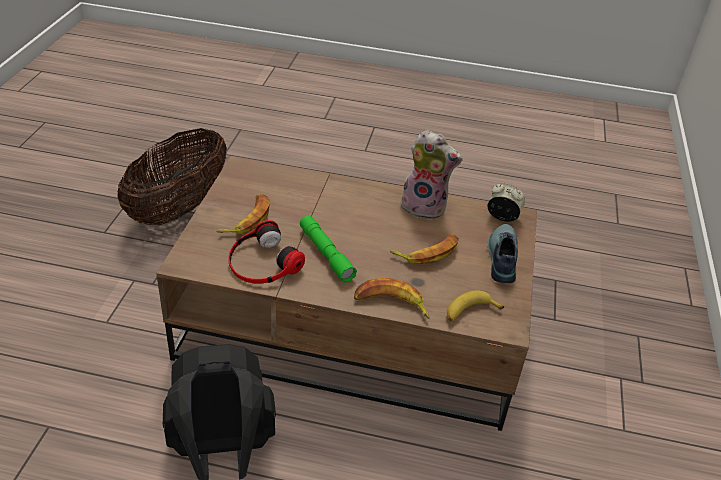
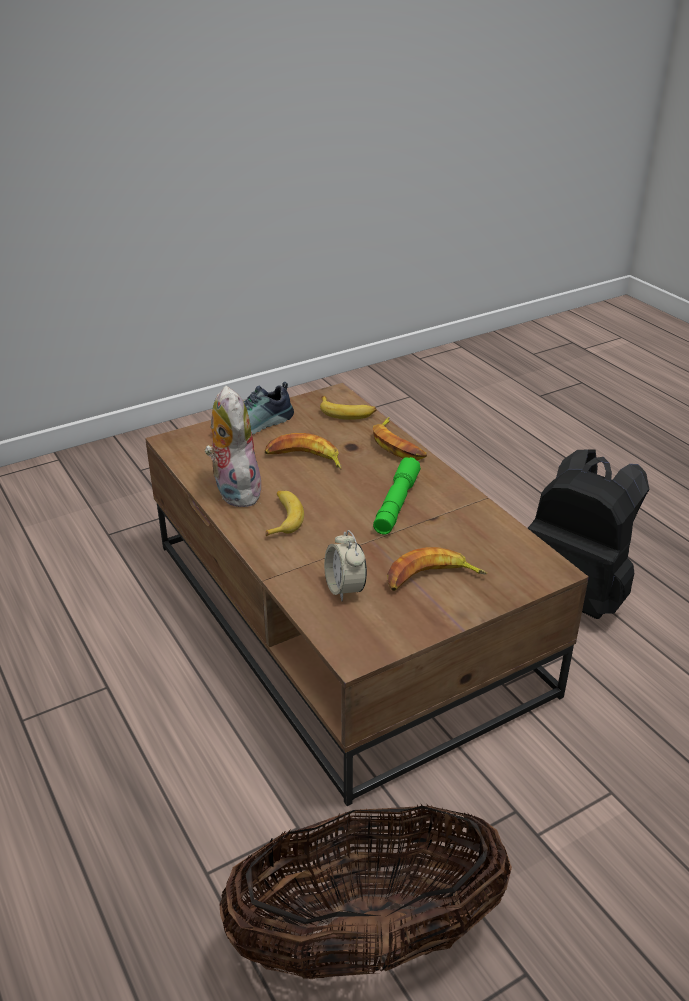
camera: 130 degrees left, 5 degrees down
(262, 262) = (467, 529): headphones -> none
(373, 207) = (283, 518): none -> banana
(502, 217) = (187, 447): alarm clock -> alarm clock (345, 588)

